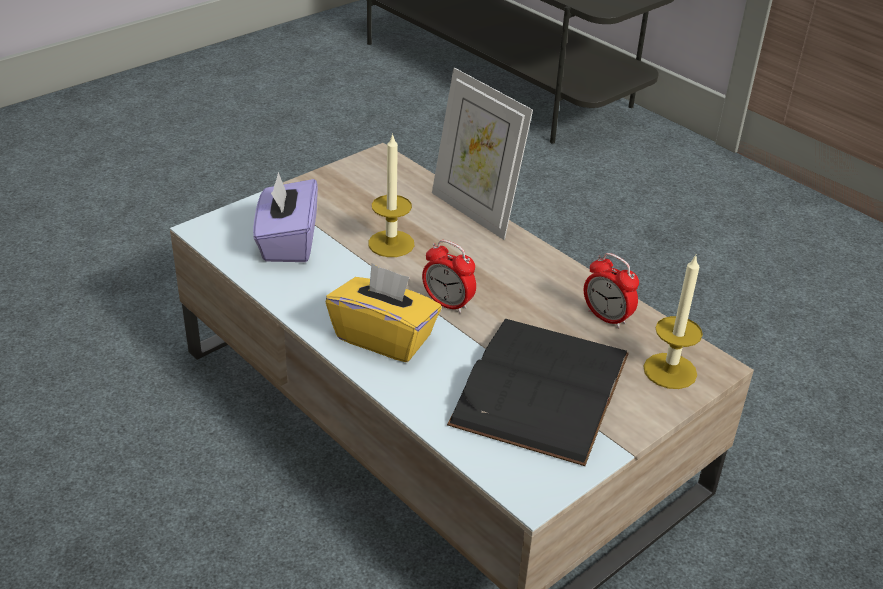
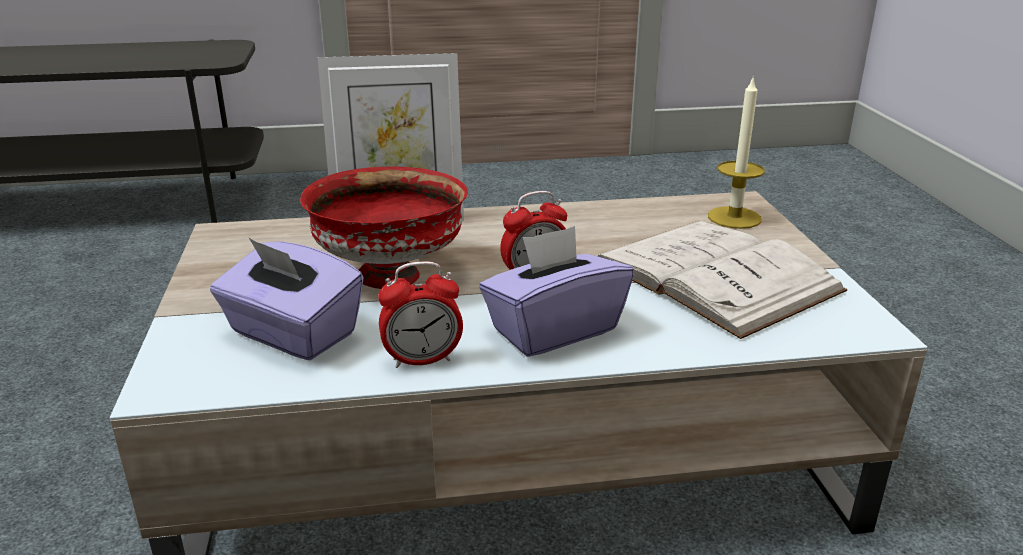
camera: 55 degrees left, 10 degrees down
(384, 337) = (553, 330): yellow tissue box -> purple tissue box
(391, 243) = (389, 274): candle -> red bowl
(541, 388) = (715, 275): black book -> white book
(606, 317) = (636, 217): alarm clock -> alarm clock (422, 360)

